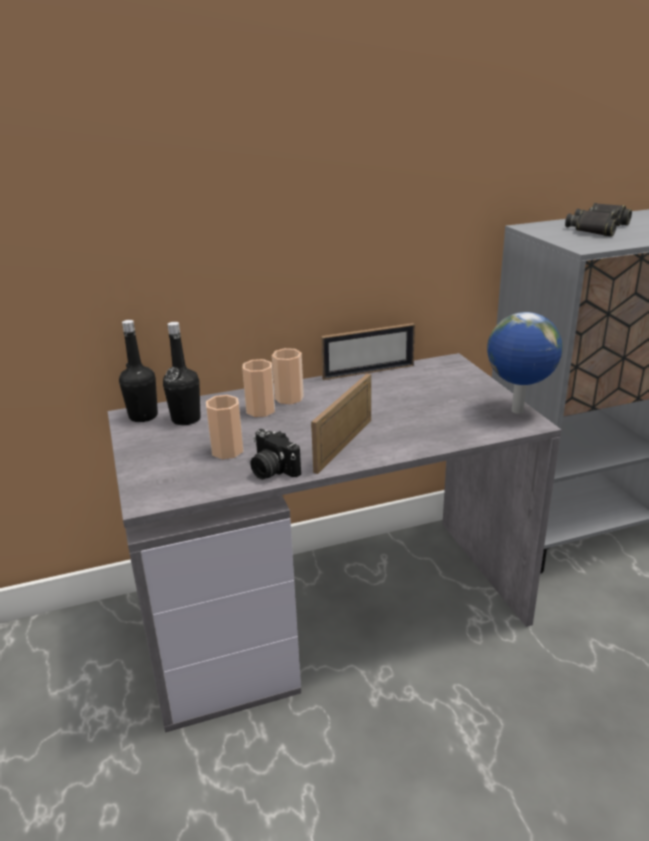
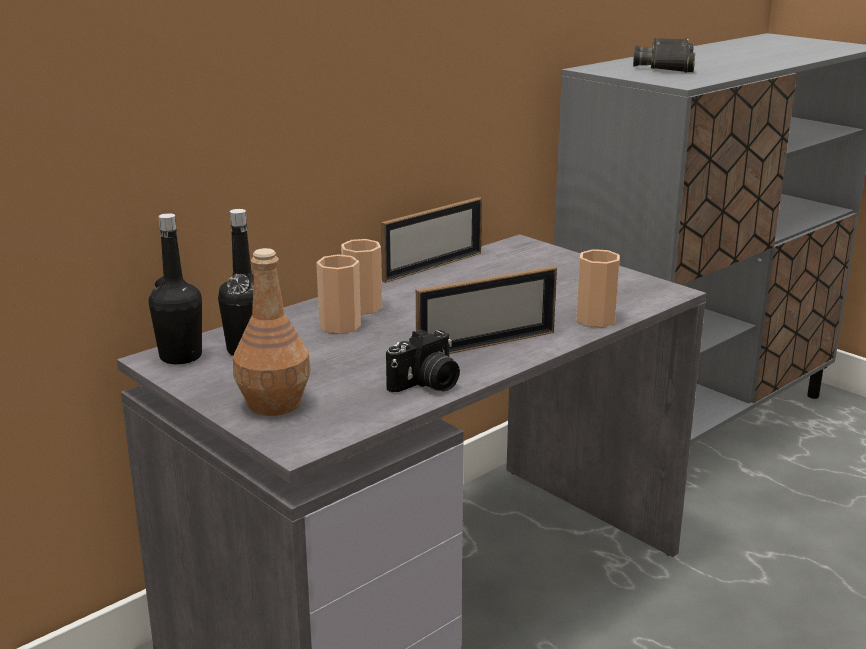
camera: 25 degrees left, 5 degrees down
(162, 464) = (273, 403): none -> brown bottle
(227, 451) = (346, 374): cup -> cup (595, 319)
(271, 470) = (427, 384): camera -> camera turned 60 degrees counterclockwise
(344, 445) = (486, 345): picture frame -> picture frame turned 120 degrees counterclockwise
(517, 411) = (645, 283): globe -> none

